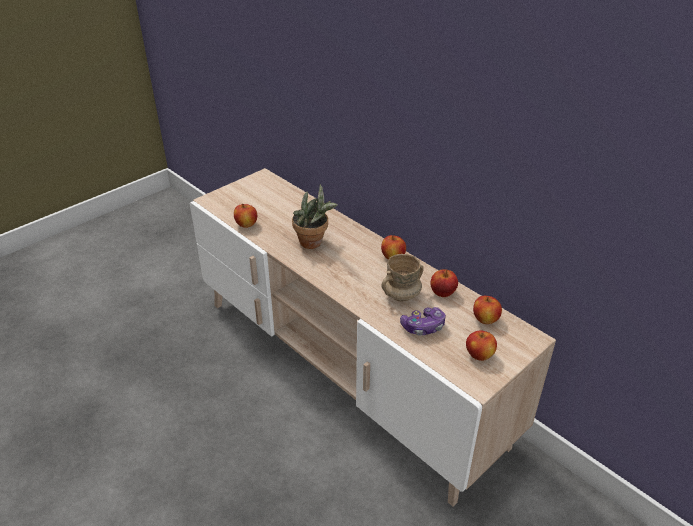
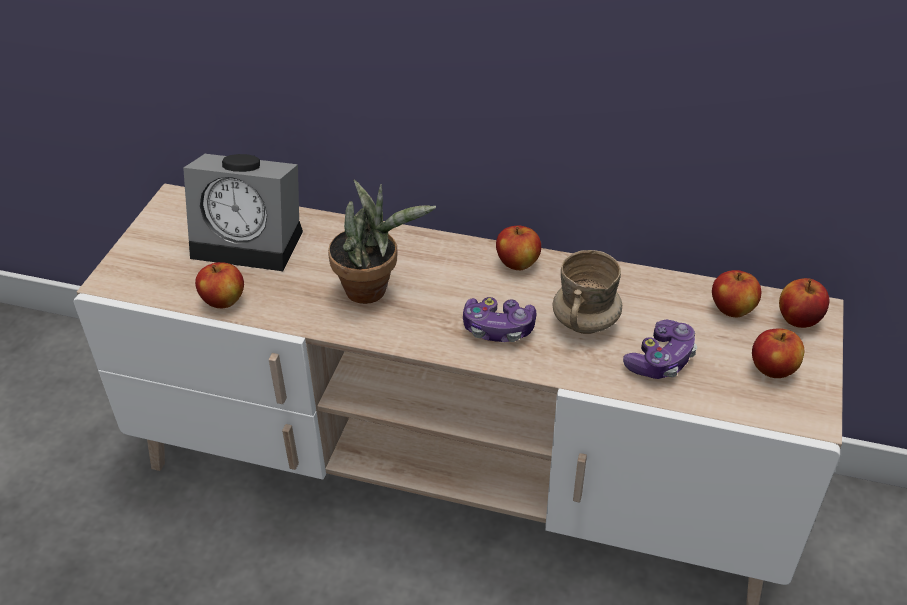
camera: 30 degrees left, 5 degrees up
(280, 204) = (252, 241): none -> alarm clock
(356, 282) = (498, 329): none -> game controller
(442, 293) = (639, 292): apple -> apple (798, 319)

